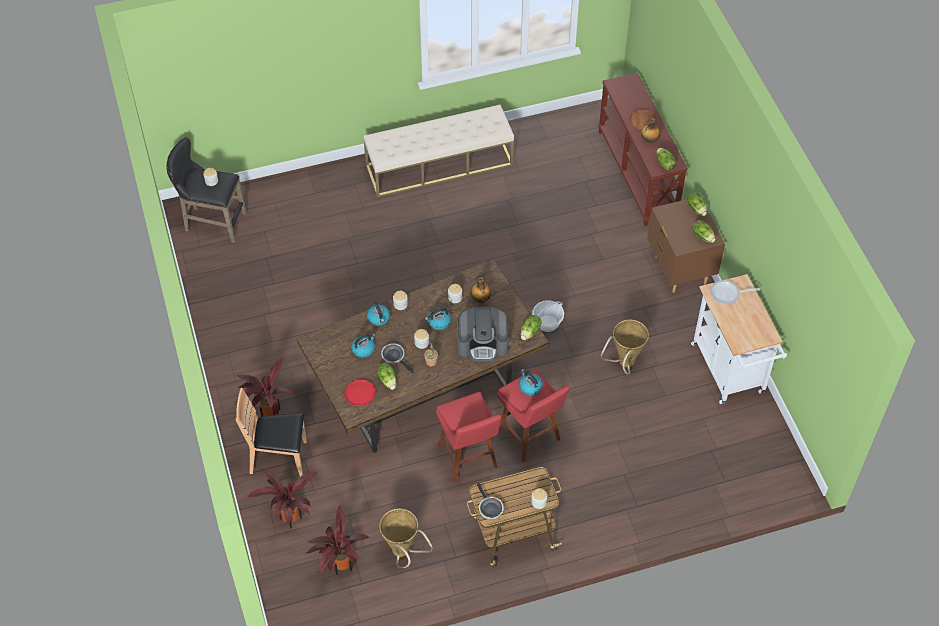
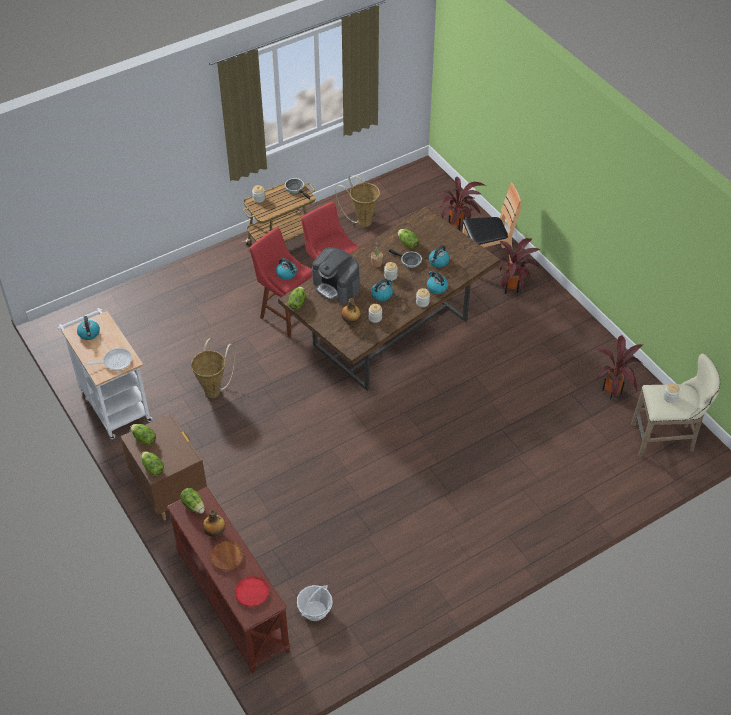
camera: 165 degrees right, 5 degrees down
(212, 222) = (666, 439): black stool -> beige stool
(340, 565) = (405, 206): potted plant -> potted plant (614, 392)
(360, 394) = (425, 230): red plate -> red plate (252, 592)
(439, 165) = (463, 560): beige bench -> none
(483, 343) = (336, 286): coffee machine -> coffee machine turned 120 degrees counterclockwise
(547, 323) = (295, 411): basket -> basket (315, 610)
(753, 330) = (89, 333): none -> kettle

